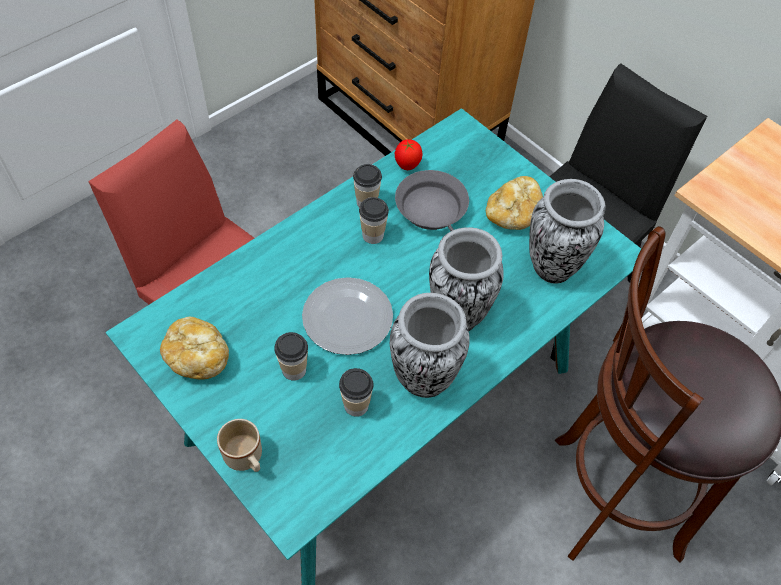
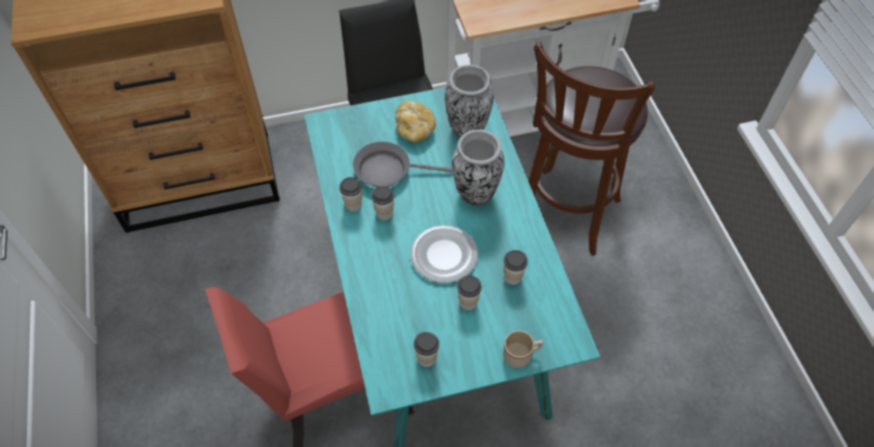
camera: 60 degrees left, 0 degrees up
(197, 356) = (426, 358): bread -> cup
(407, 166) = (336, 168): tomato -> none
(423, 379) = (512, 233): vase -> none

